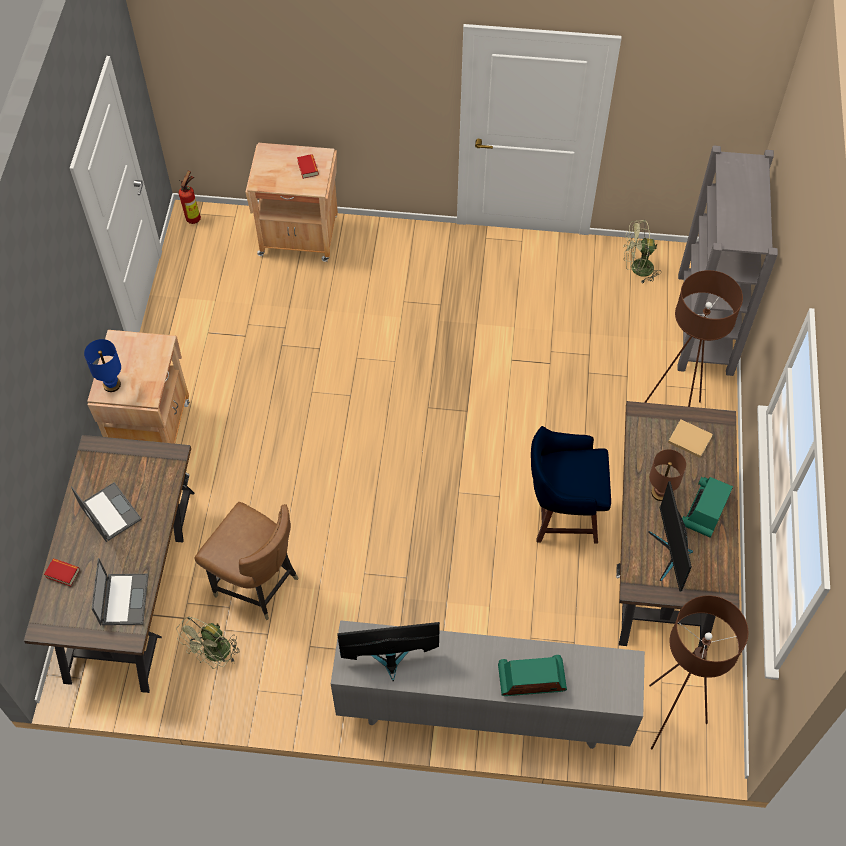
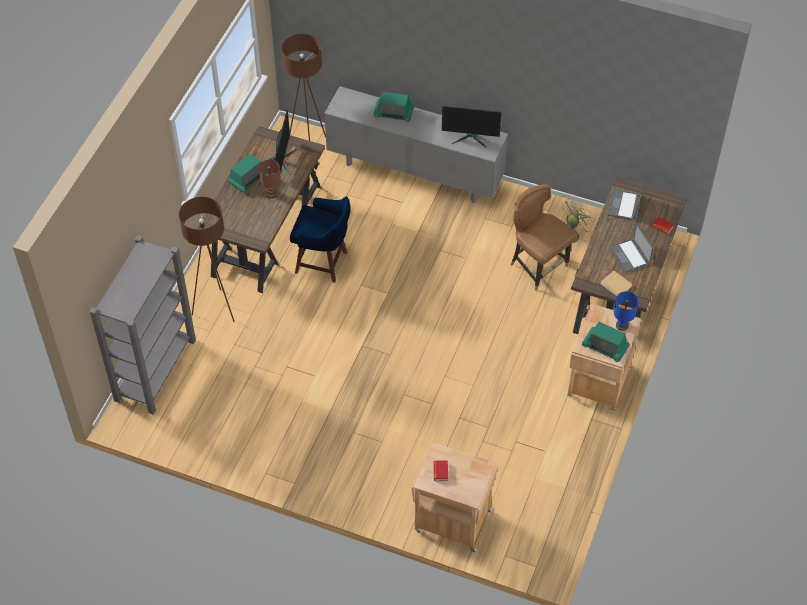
camera: 165 degrees left, 5 degrees down
(132, 350) = (605, 347): none -> radio
(194, 217) = (541, 563): fire extinguisher -> none
(637, 269) = (183, 426): green fan -> none
(688, 439) = (236, 220): beige book -> beige book (616, 285)

